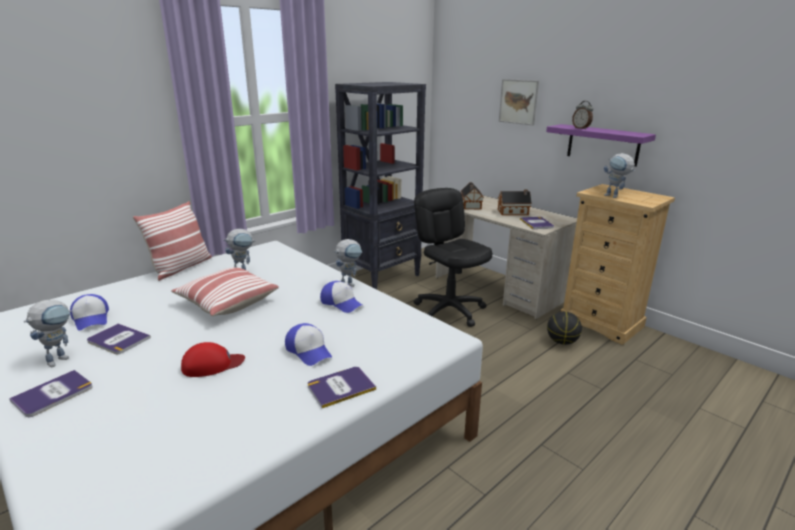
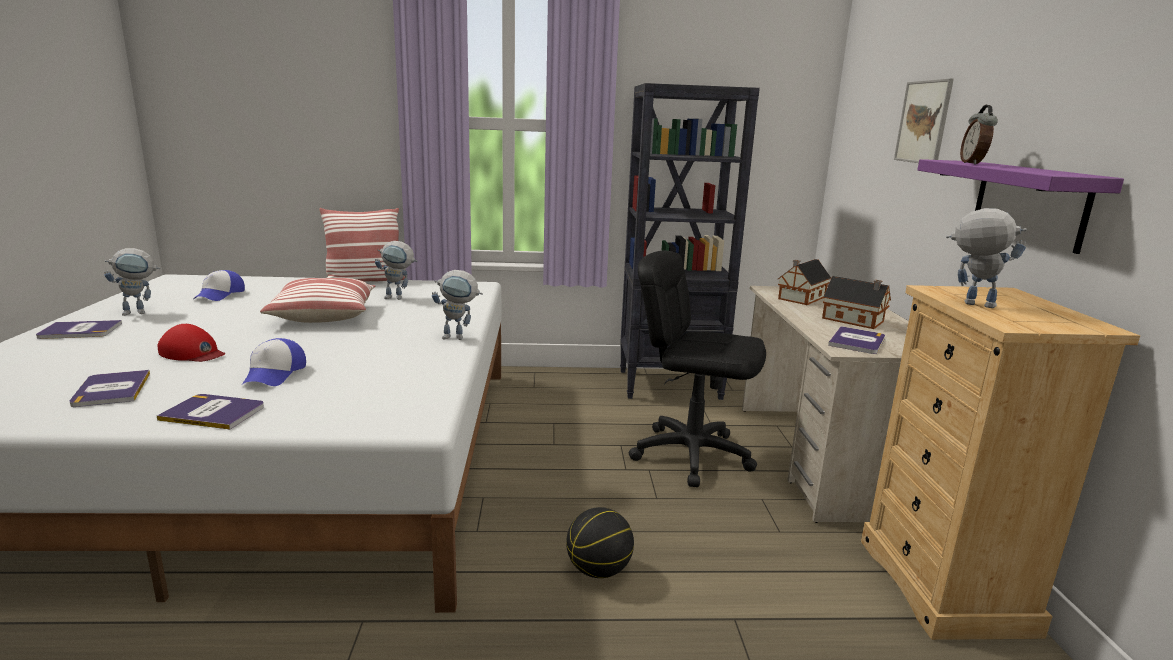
camera: 40 degrees right, 5 degrees down
(118, 340) = (195, 313): book -> book (111, 389)
(341, 303) = (408, 349): cap -> none
(449, 310) = (691, 455): black office chair -> black office chair turned 75 degrees counterclockwise
(562, 342) = (805, 573): basketball -> basketball (599, 570)
(615, 197) = (970, 304): toy robot -> toy robot turned 120 degrees clockwise

